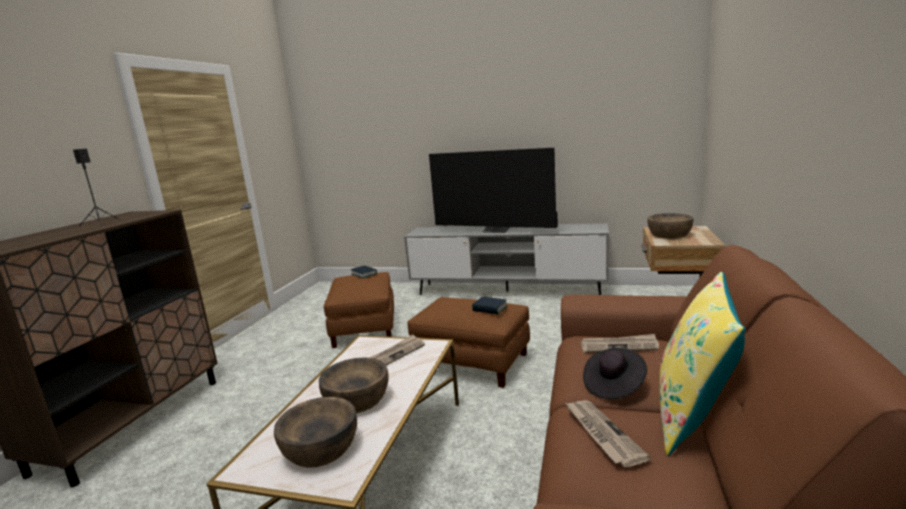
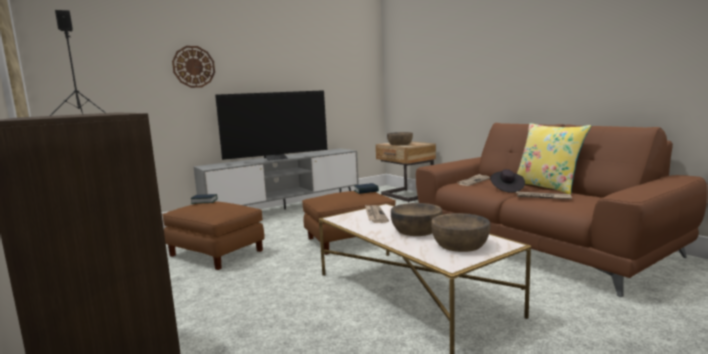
camera: 50 degrees left, 5 degrees down
(420, 121) = (193, 67): none -> wall clock

